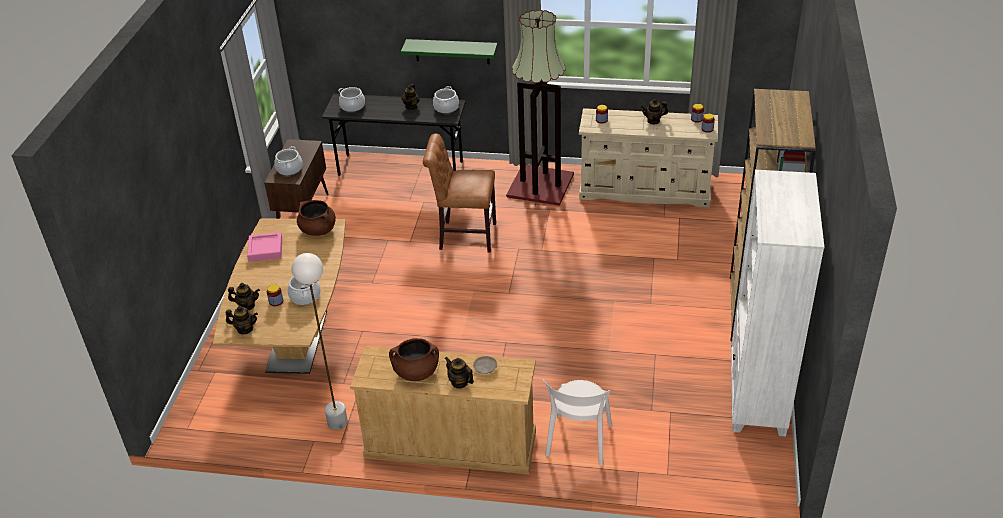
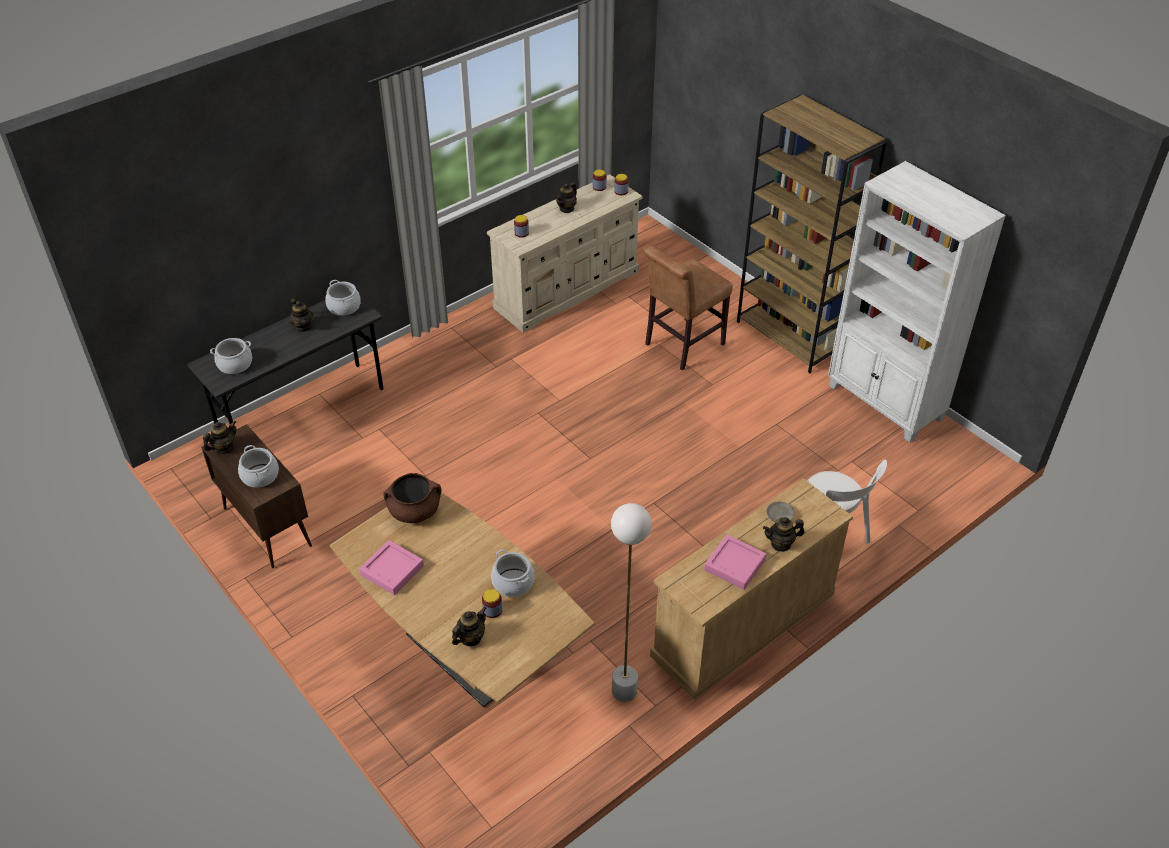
camera: 50 degrees left, 5 degrees up
(245, 329) = (508, 660): teapot -> teapot (224, 448)
(416, 372) = (734, 565): brown cooking pot -> pink tray
(452, 51) = (326, 235): green shelf -> none
(464, 236) = (471, 435): brown chair -> brown chair (681, 346)
(541, 185) = (469, 340): floor lamp -> none

